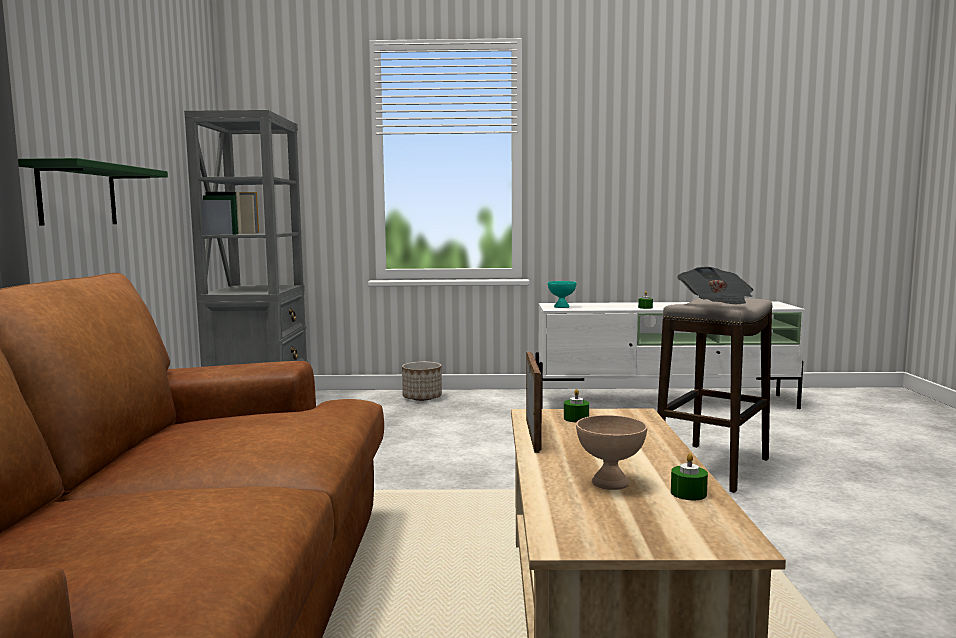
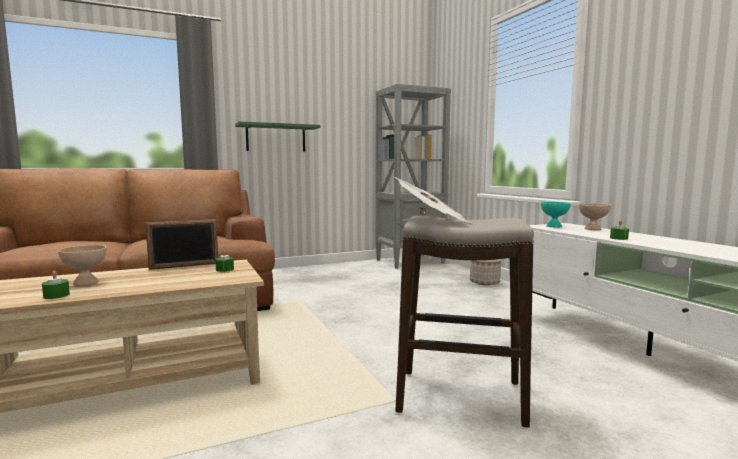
camera: 65 degrees right, 0 degrees up
(589, 304) = (592, 229): none -> beige bowl

